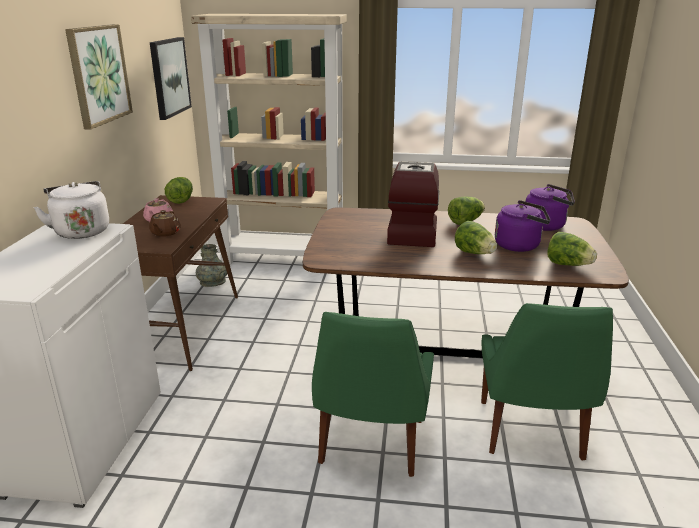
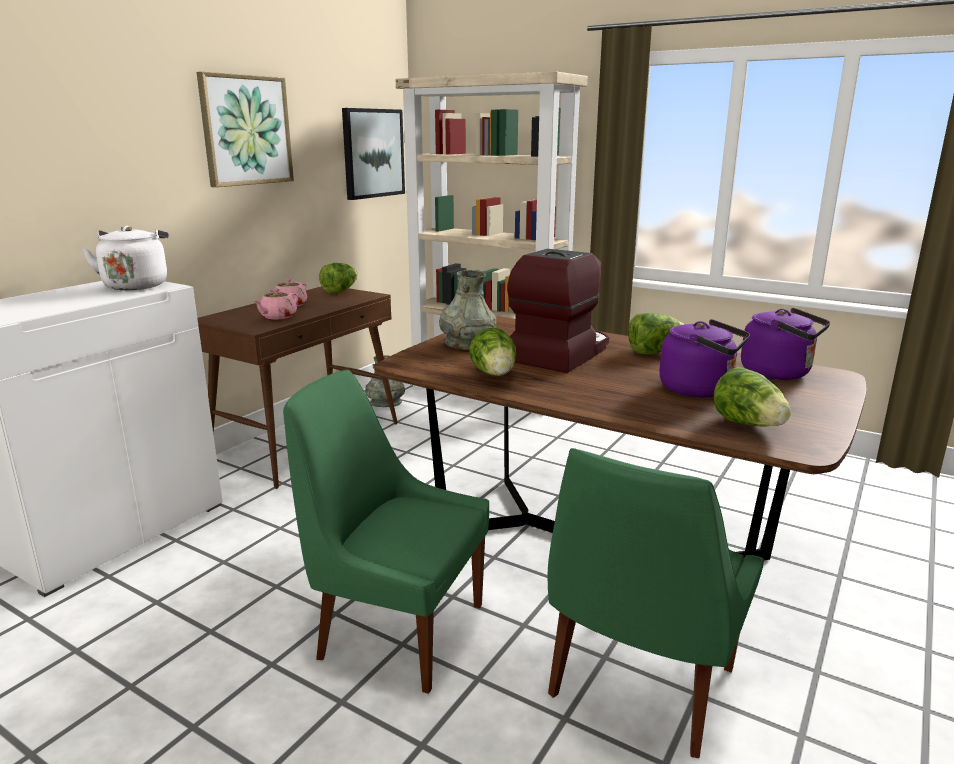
camera: 25 degrees right, 5 degrees down
(165, 233) = (278, 317): brown teapot -> pink teapot
(343, 234) = (467, 343): none -> grey vase
(371, 444) = (396, 629): green chair -> green chair turned 75 degrees clockwise
(474, 253) = (615, 388): lettuce -> lettuce (495, 375)

